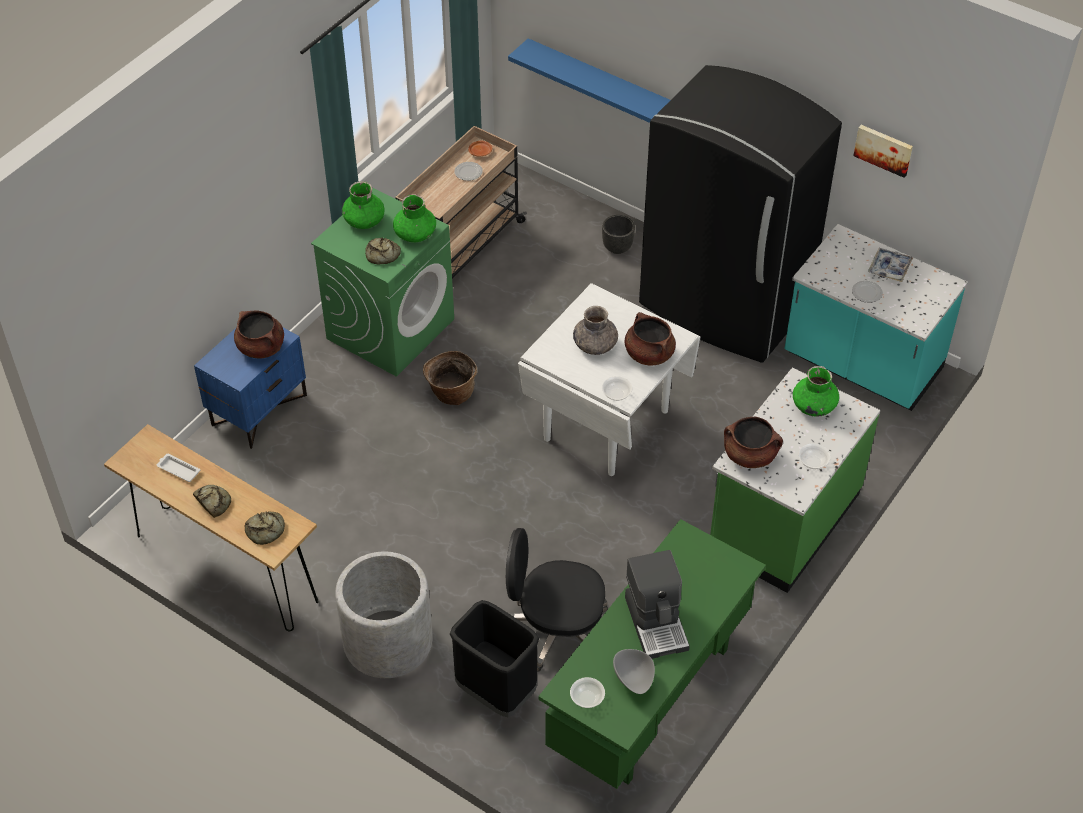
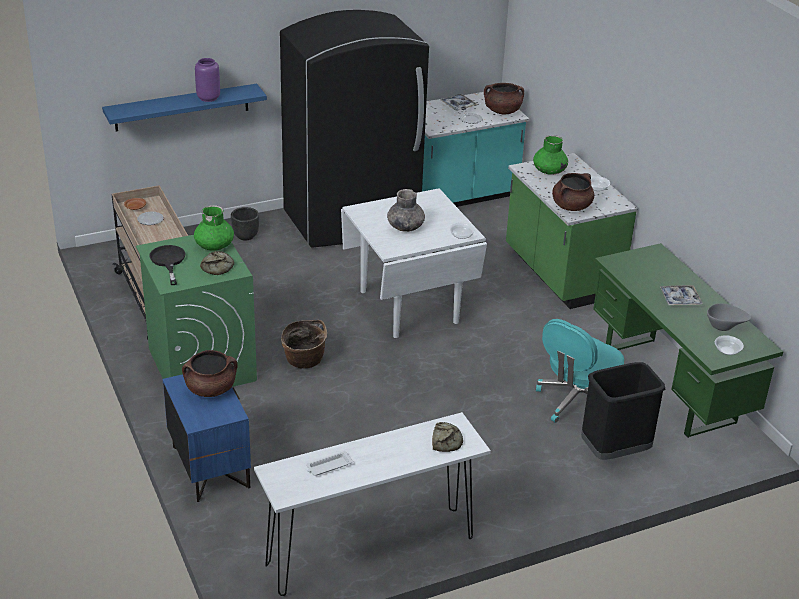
camera: 60 degrees left, 15 degrees down
(213, 502) = (386, 459): bread -> none
(226, 568) = (371, 551): brown console table -> white console table
(364, 220) = (168, 261): green vase -> black frying pan
(387, 641) = (525, 488): grey planter -> none
(556, 629) = (577, 401): black office chair -> turquoise office chair
(614, 91) = (208, 98): none -> purple vase
(648, 354) = (437, 211): brown cooking pot -> brown cooking pot (502, 111)
(657, 622) = (680, 299): coffee machine -> tray
(883, 149) = (422, 21): picture -> none

